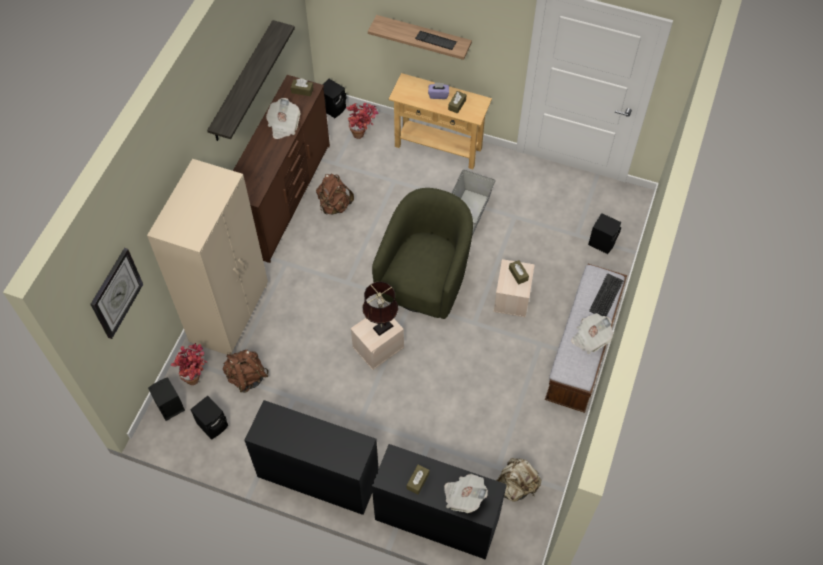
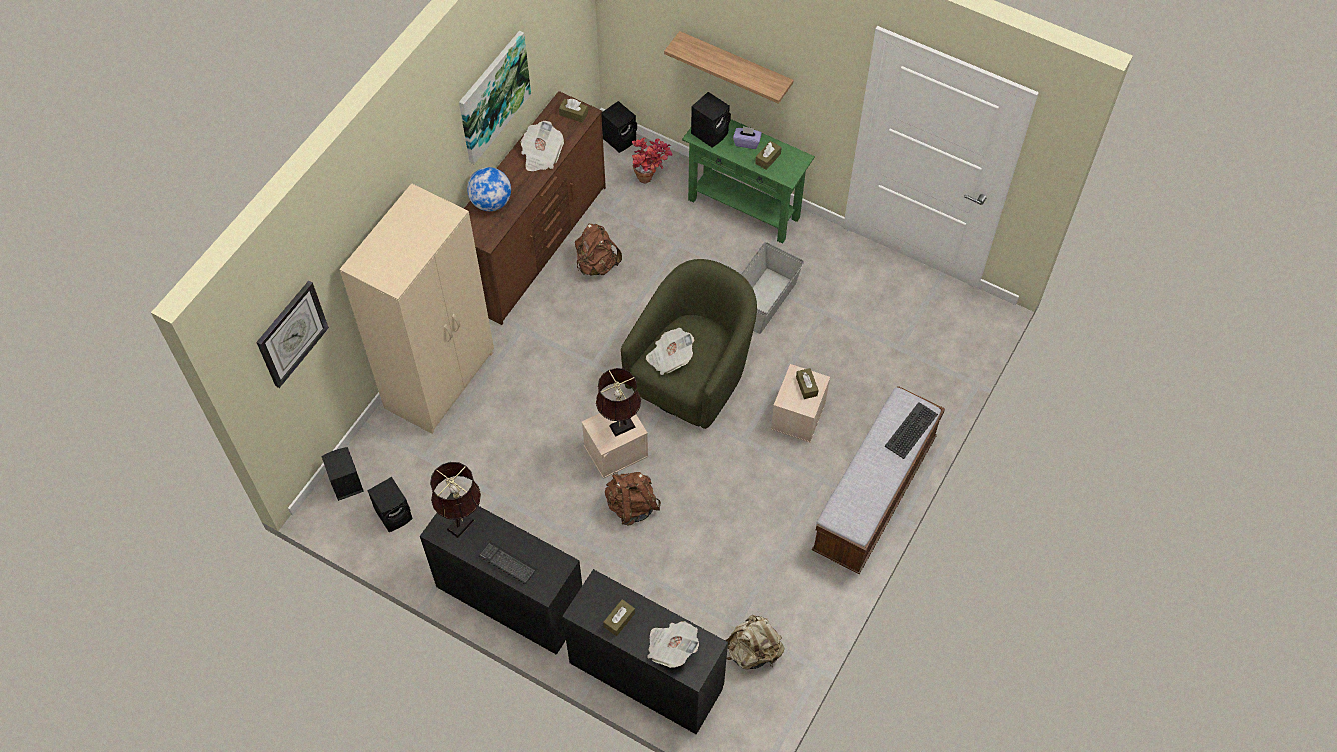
camera: 10 degrees right, 0 degrees up
(196, 376) = (385, 452): potted plant -> none
(243, 82) = (493, 96): shelf -> picture
(246, 377) = (446, 462): brown backpack -> brown backpack (632, 506)
(251, 167) = (491, 202): none -> globe
(277, 424) = (462, 523): none -> brown table lamp
(436, 41) = (747, 75): keyboard -> keyboard (507, 563)
(438, 147) = (743, 208): beige console table -> green console table
(590, 338) = (878, 480): newspaper -> newspaper (669, 358)
(602, 242) = (931, 361): black speaker -> black speaker (710, 133)

